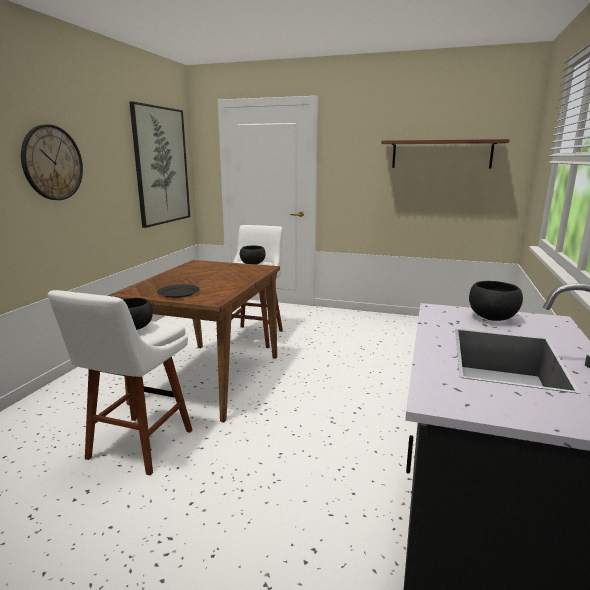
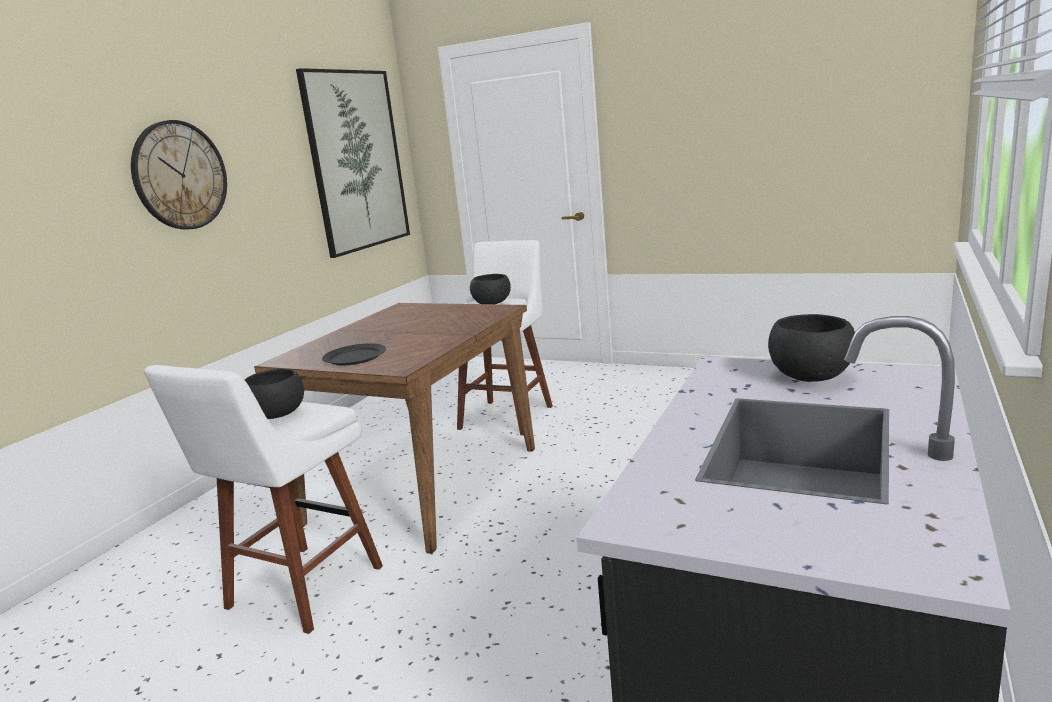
camera: 10 degrees right, 0 degrees up
(441, 154) = (802, 96): brown shelf -> none

